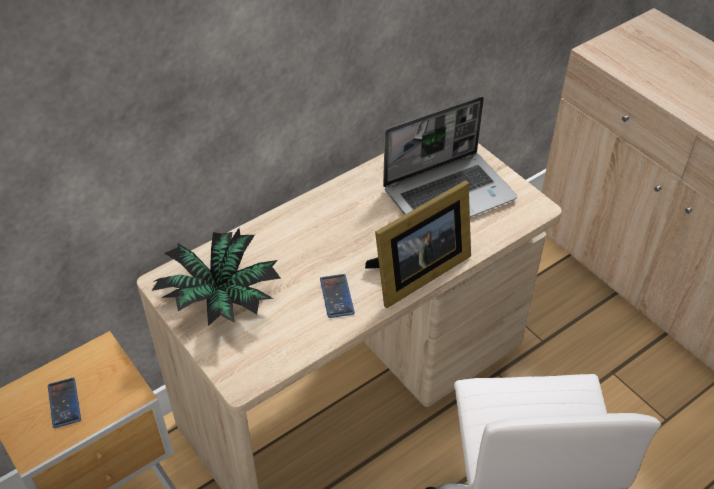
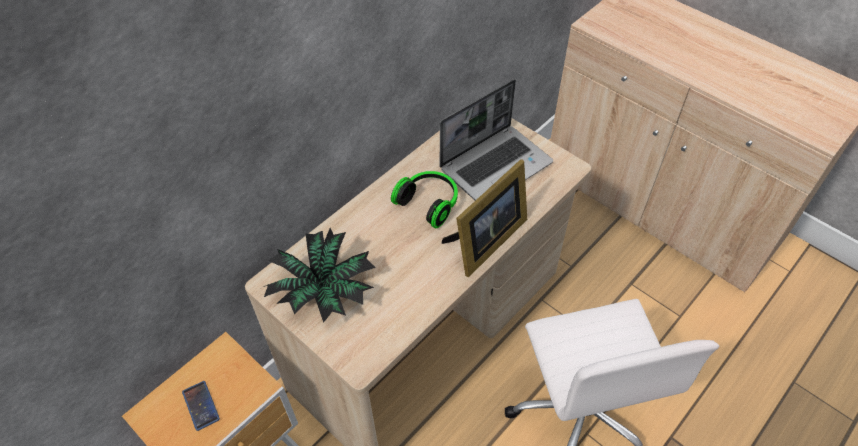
camera: 10 degrees left, 5 degrees up
(336, 296) = (423, 273): phone -> none
(362, 223) = (429, 203): none -> headphones

